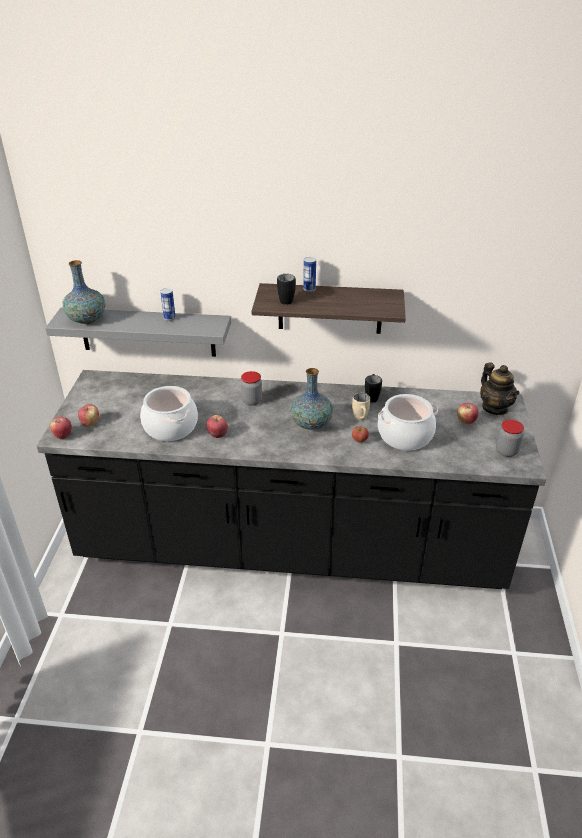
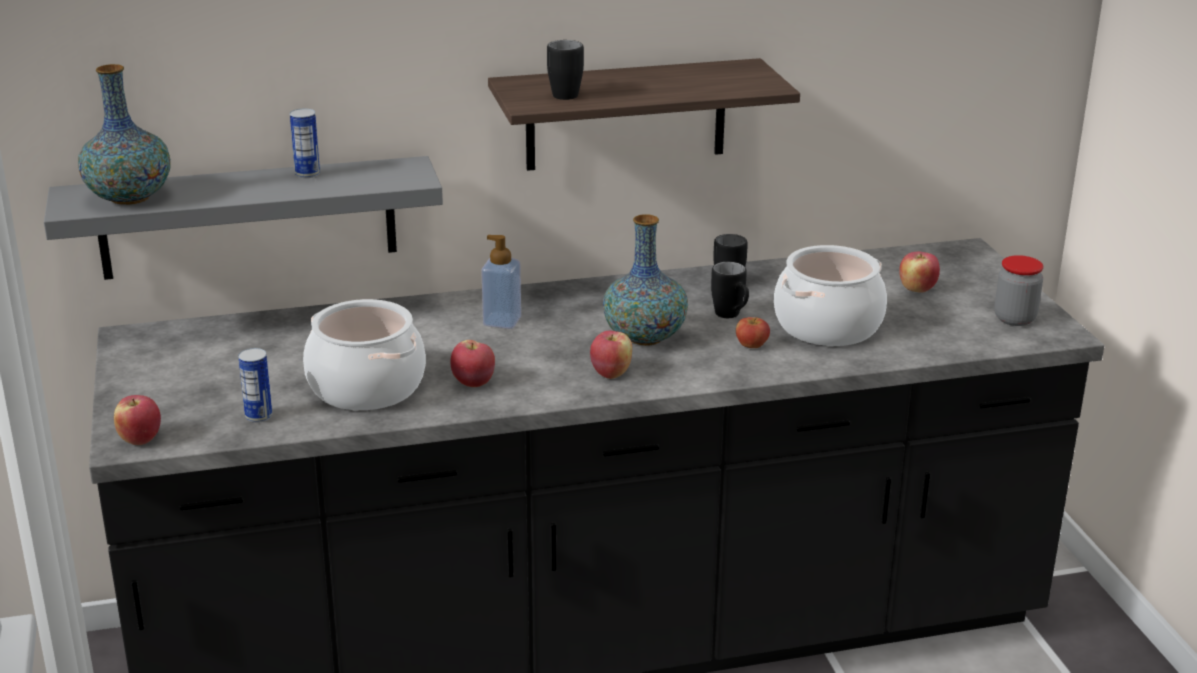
camera: 20 degrees left, 10 degrees down
(90, 423) = (186, 410): apple -> apple (610, 373)
(252, 401) = (502, 321): jar -> soap dispenser
(309, 289) = (591, 75): can -> can (258, 416)
(361, 420) = (731, 316): beige mug -> black mug
(495, 408) = (951, 263): teapot -> none

